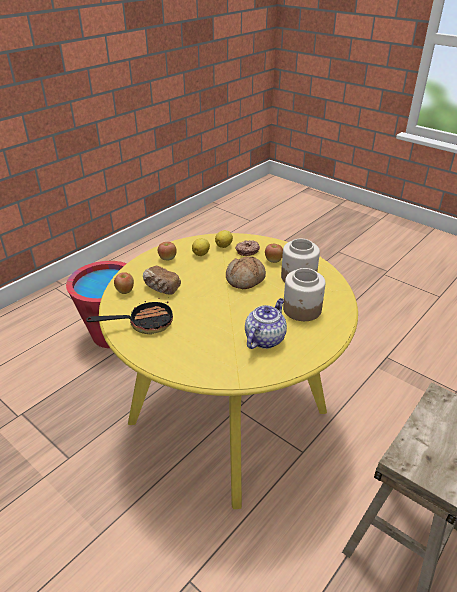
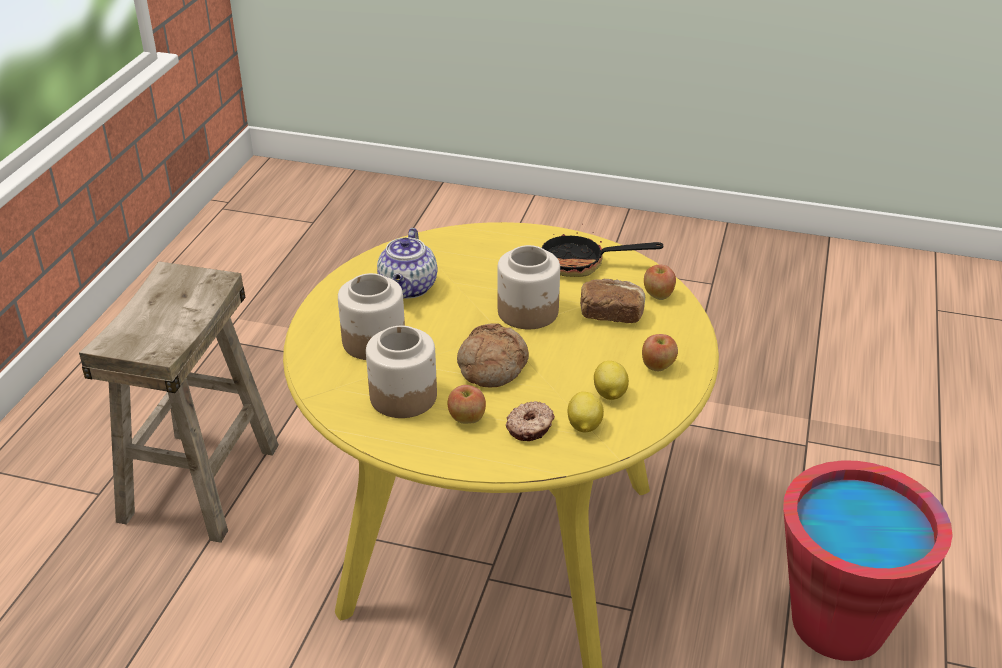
camera: 155 degrees right, 0 degrees up
(144, 323) = (582, 264): frying pan -> frying pan turned 45 degrees clockwise
(204, 302) = (528, 312): none -> jar

